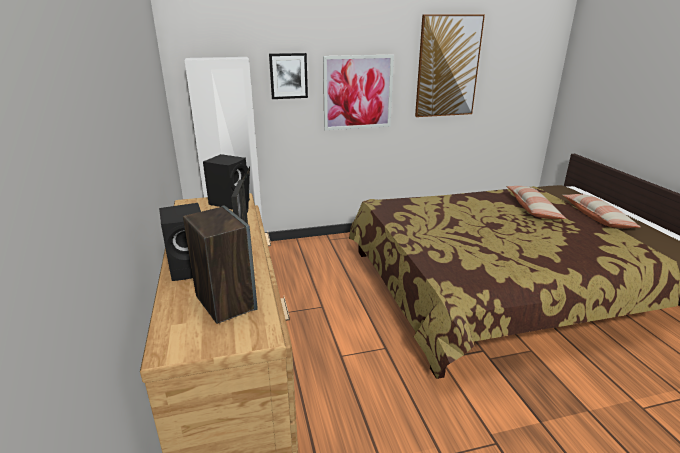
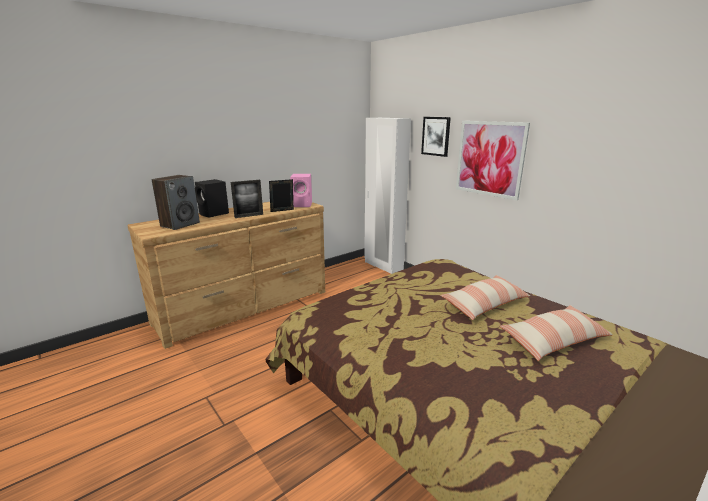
camera: 65 degrees right, 5 degrees down
(230, 202) = (303, 205): black speaker -> pink speaker
(447, 67) = (601, 142): picture -> none
(597, 218) = (625, 406): pillow -> pillow (484, 305)

